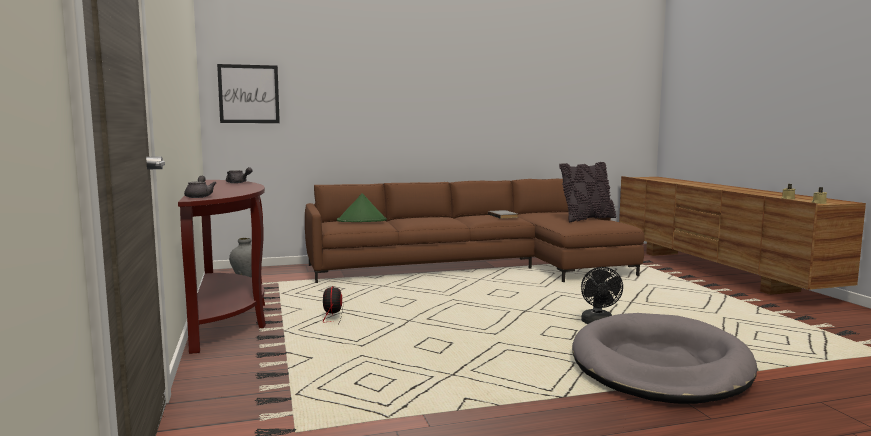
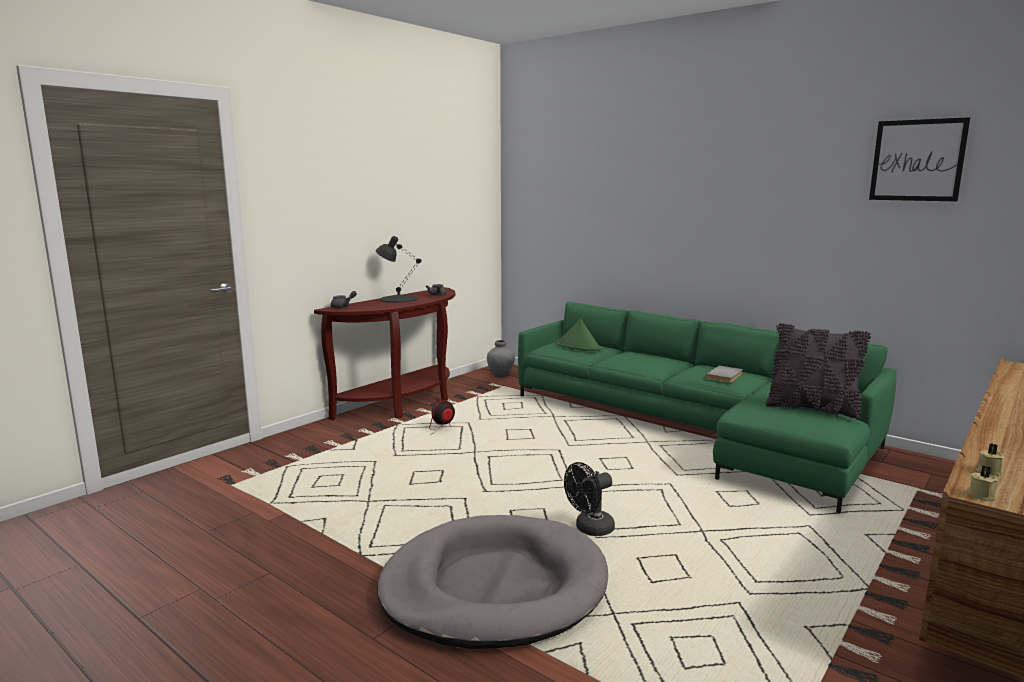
camera: 55 degrees right, 5 degrees up
(217, 187) = (398, 299): none -> black table lamp
(249, 94) = (533, 208): picture -> picture (917, 160)
(478, 266) = (696, 428): brown sofa -> green sofa

